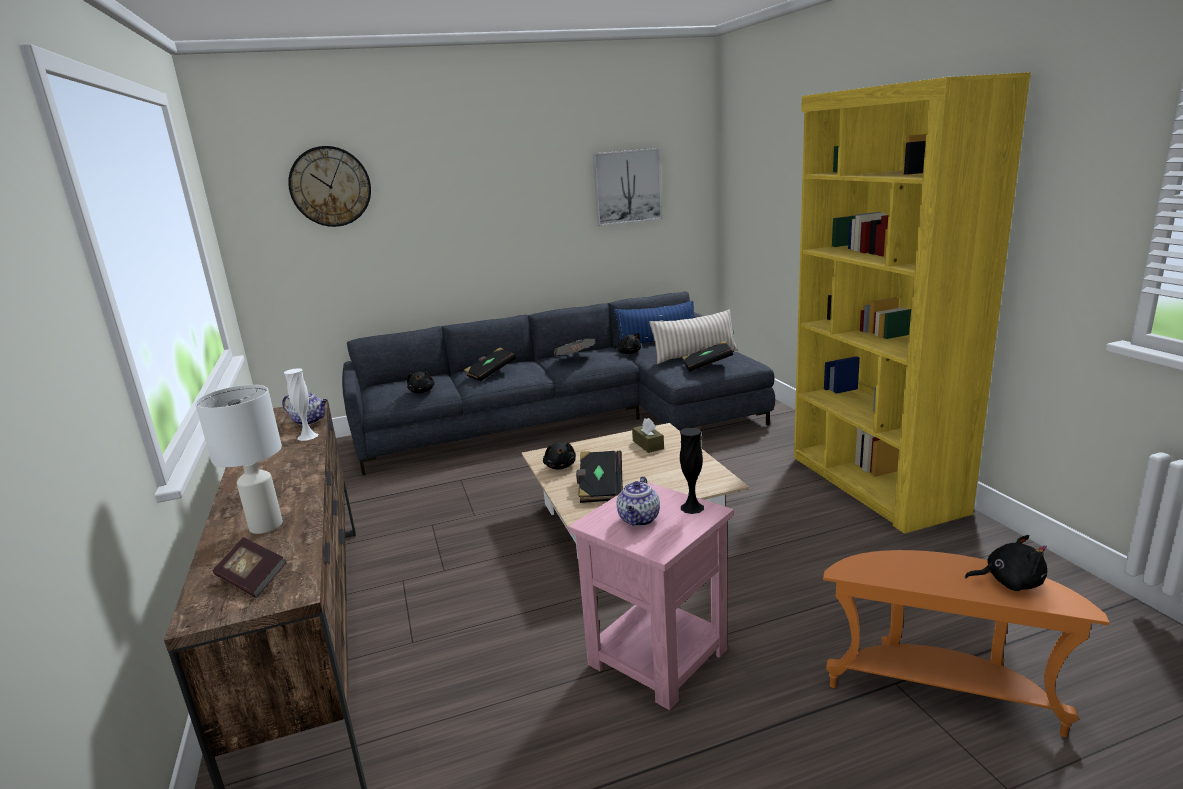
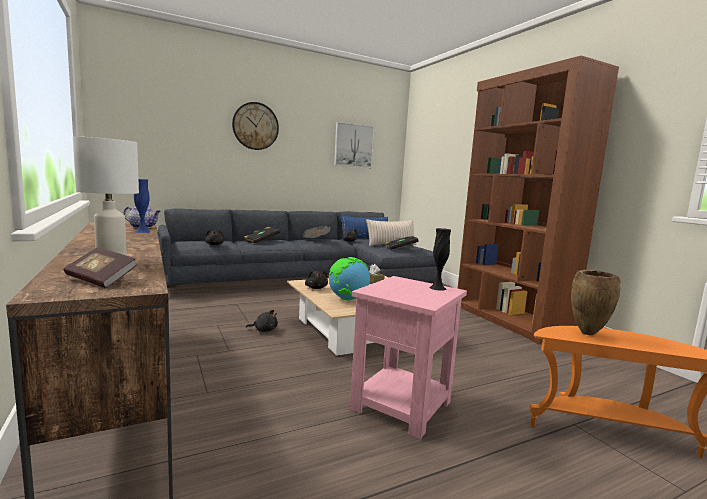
camera: 10 degrees left, 10 degrees down
(307, 436) = (142, 231): white vase -> blue vase
(330, 186) = (170, 108): wall clock -> wall clock (255, 126)
(600, 488) = (347, 299): black book -> globe
(639, 520) = (403, 291): teapot -> none
(874, 484) = (509, 320): yellow bookcase -> brown bookcase
(905, 568) = (587, 334): none -> brown vase
(1009, 582) = (658, 343): black plush toy -> black plush toy (264, 330)

